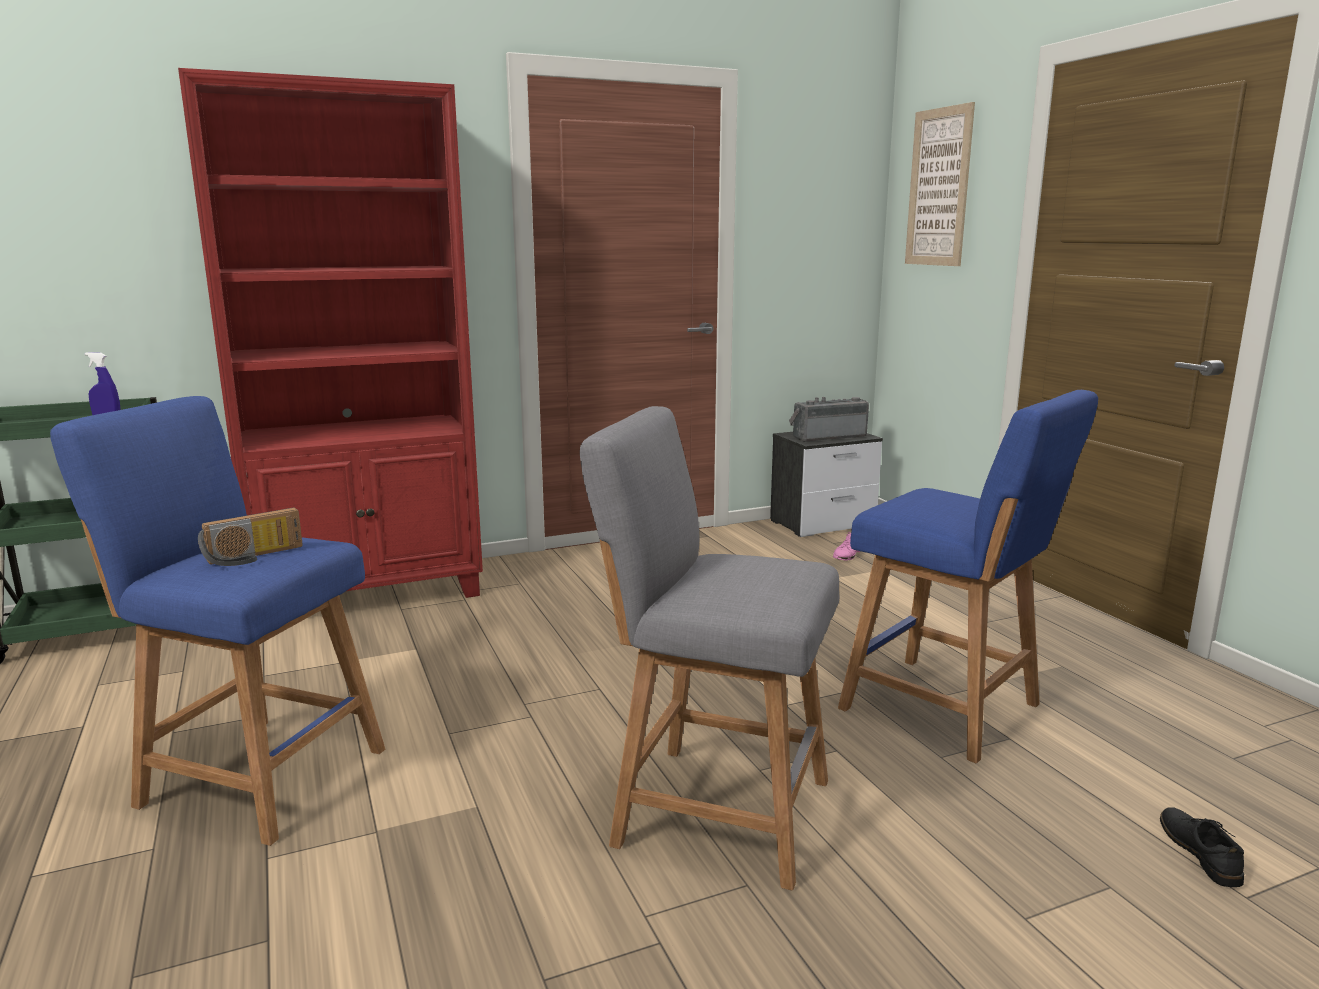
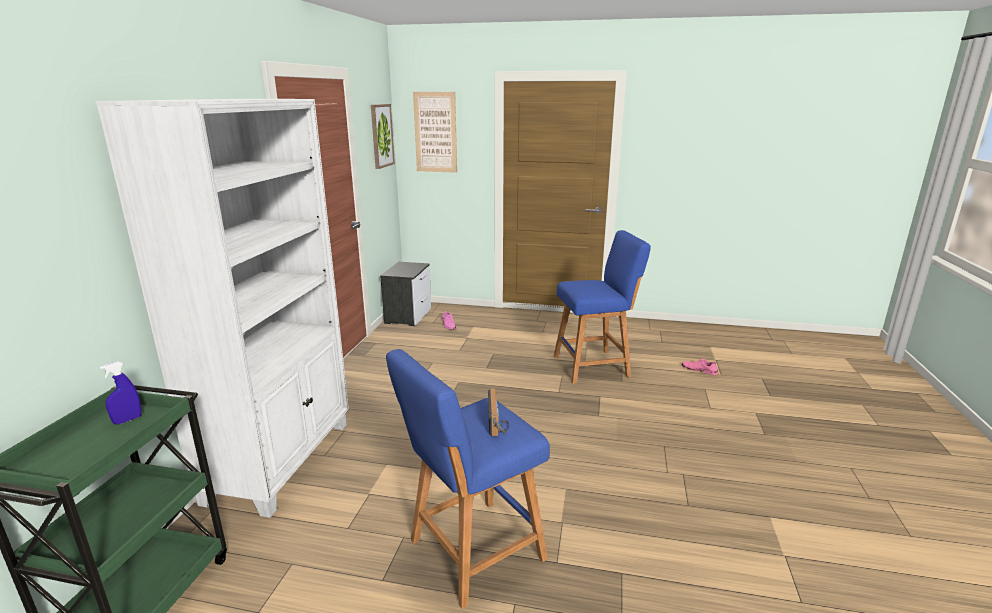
camera: 55 degrees left, 5 degrees up
(370, 594) = (282, 460): red bookcase -> white bookcase
(712, 809) = (615, 435): grey stool -> none
(827, 436) = (408, 269): radio -> none
(834, 193) = (381, 136): none -> picture
(1199, 852) = (699, 370): black shoe -> pink shoe

